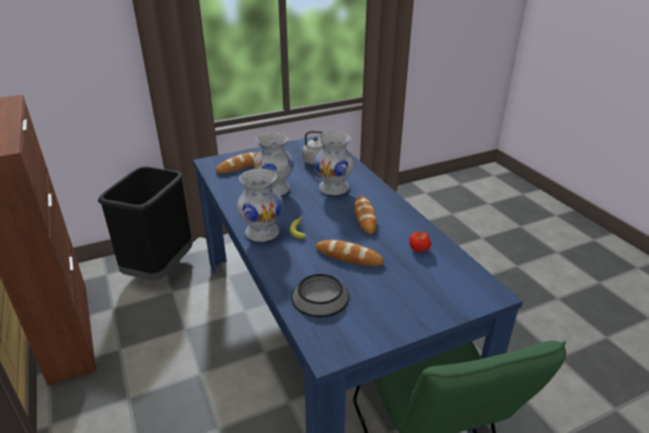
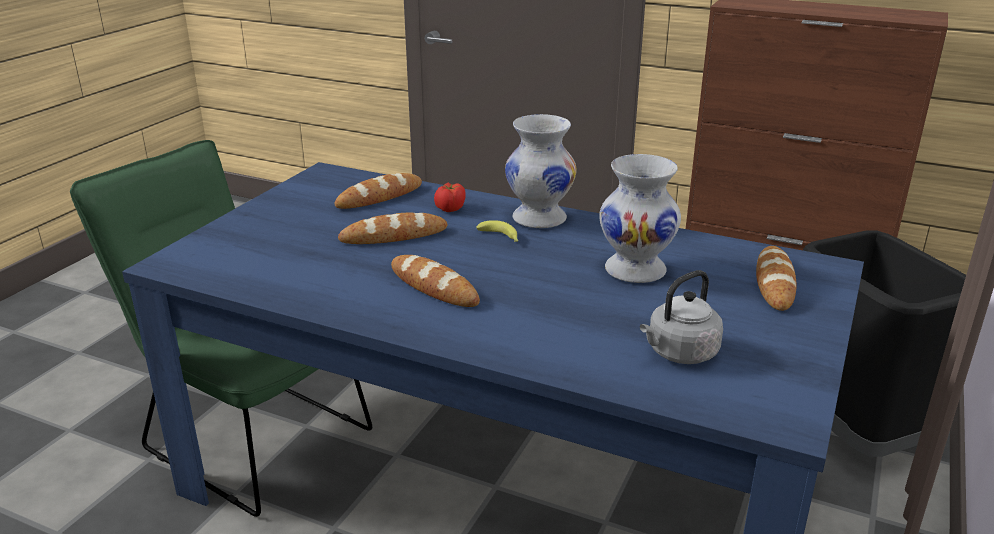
camera: 140 degrees right, 5 degrees down
(320, 296) = (379, 197): bowl -> bread
(333, 188) = (552, 310): white vase -> none
(419, 249) = (304, 276): tomato -> tomato (450, 209)

